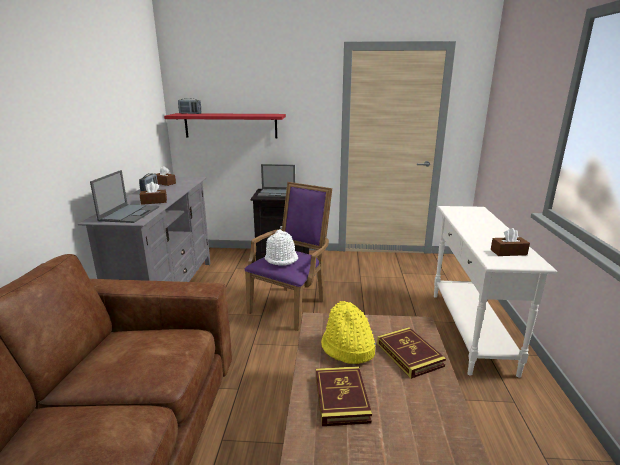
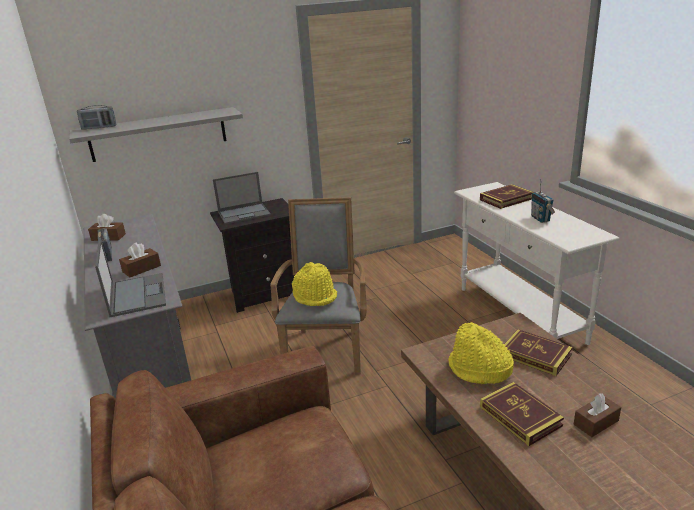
camera: 25 degrees left, 5 degrees up
(230, 125) = (158, 134): red shelf -> grey shelf
(281, 258) = (315, 296): white hat -> yellow hat
(291, 305) = (326, 347): purple armchair -> grey armchair
(476, 219) = (506, 199): none -> book
(490, 239) = (540, 219): none -> radio
(508, 252) = (568, 229): brown tissue box -> brown tissue box (596, 422)

